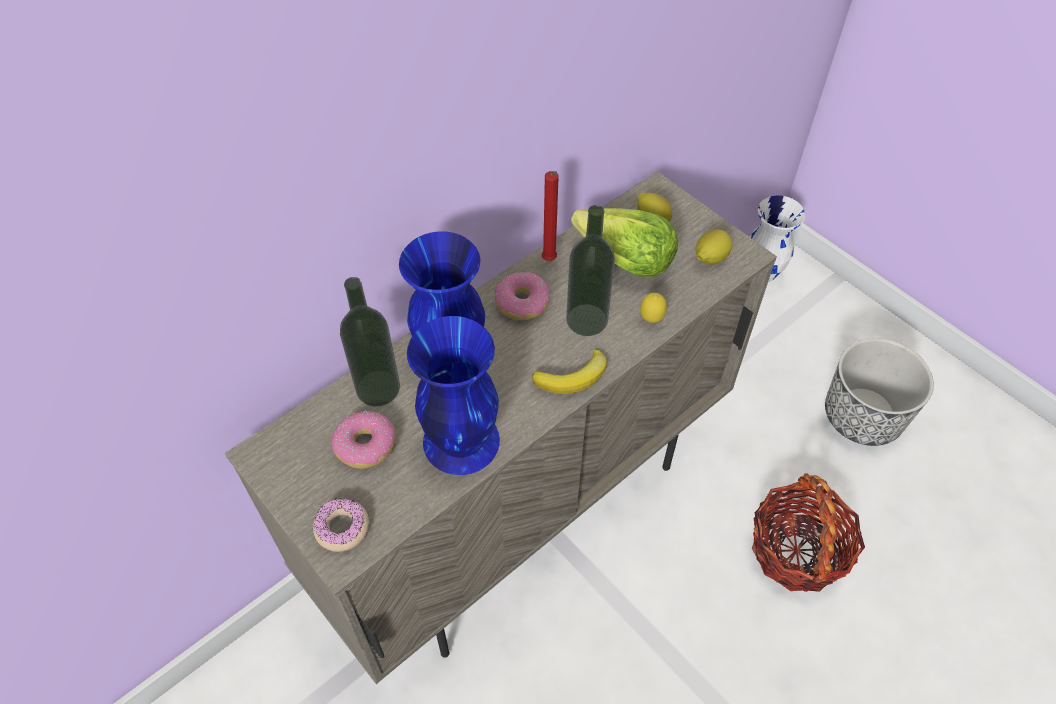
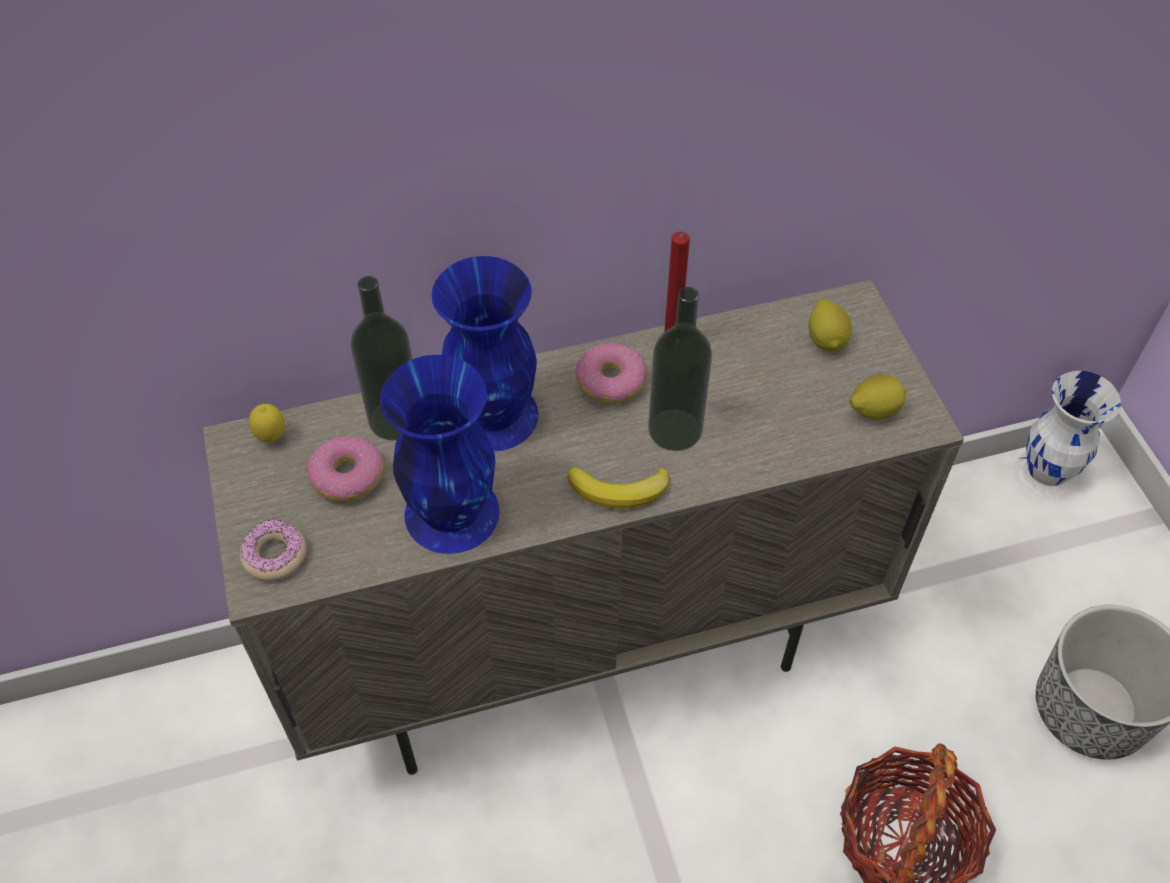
camera: 25 degrees right, 0 degrees up
(624, 260) = (762, 375): lettuce -> none
(651, 319) = (753, 458): lemon -> lemon (272, 438)

